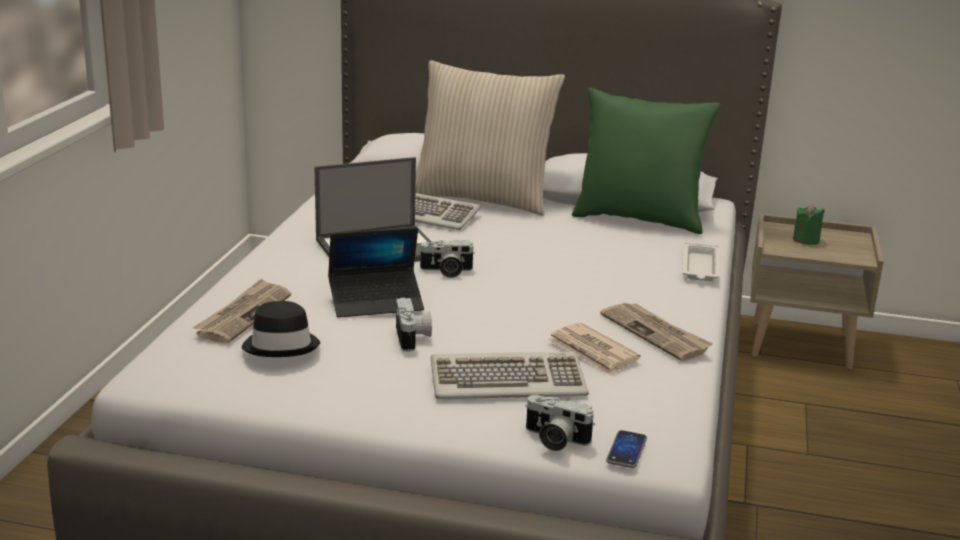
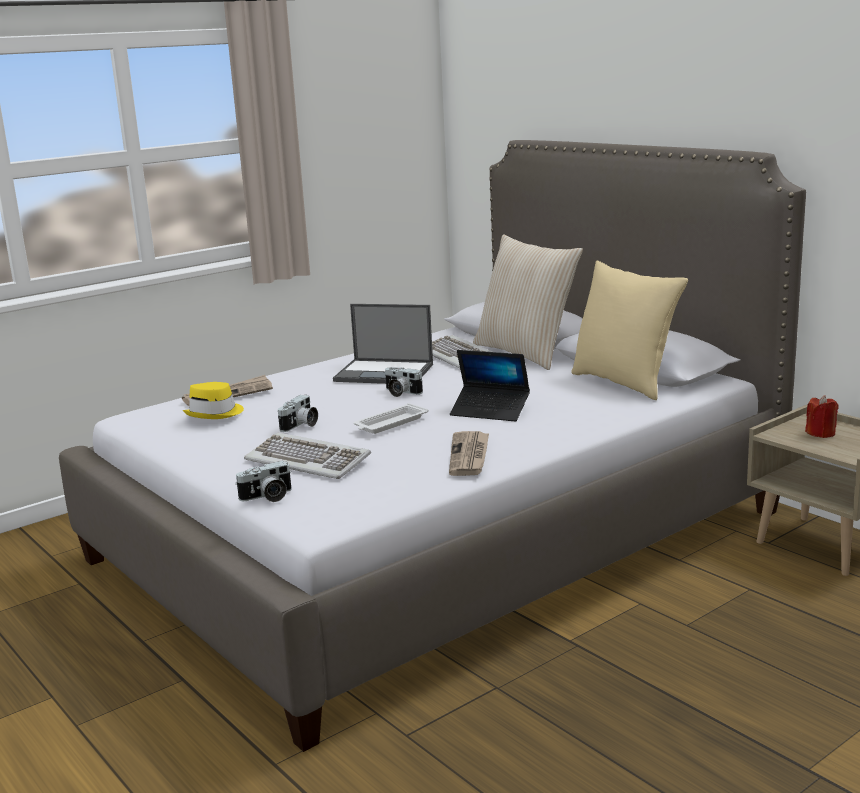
camera: 40 degrees right, 5 degrees down
(281, 345) = (215, 413): black hat -> yellow hat
(376, 302) = (315, 401): laptop -> laptop (490, 411)
(554, 439) = (267, 497): camera -> camera turned 90 degrees counterclockwise
(593, 352) = (399, 457): newspaper -> none
(626, 450) = (300, 515): phone -> none
(638, 219) = (624, 383): green pillow -> beige pillow
(700, 267) = (603, 422): white tray -> white tray (390, 423)
(806, 240) = (820, 433): green candle -> red candle

